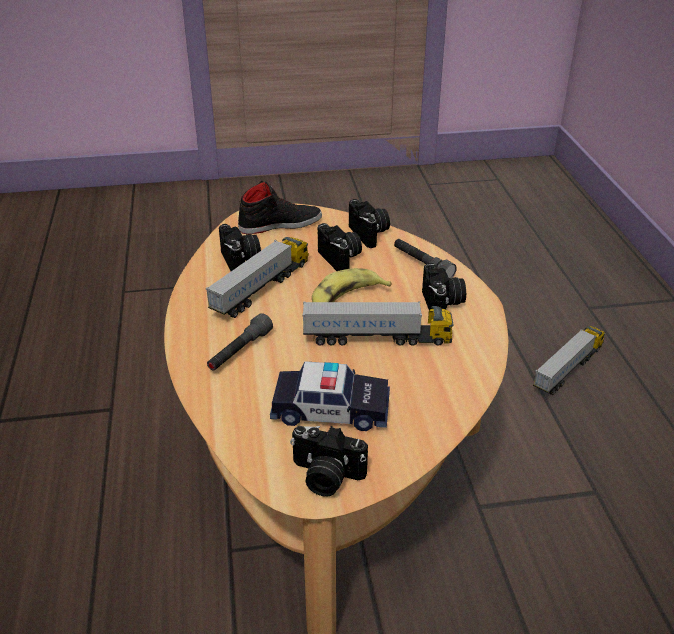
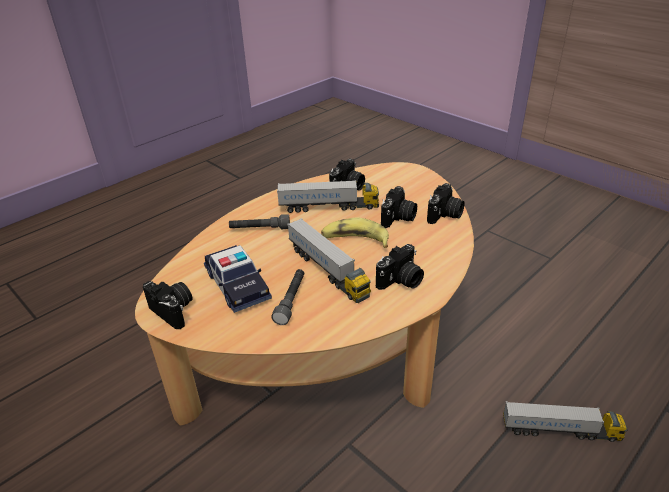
camera: 55 degrees right, 0 degrees up
(280, 224) = (405, 180): black shoe -> none
(325, 477) = (174, 311): camera -> camera turned 150 degrees clockwise
(422, 265) = (438, 252): grey flashlight -> grey flashlight (291, 301)

